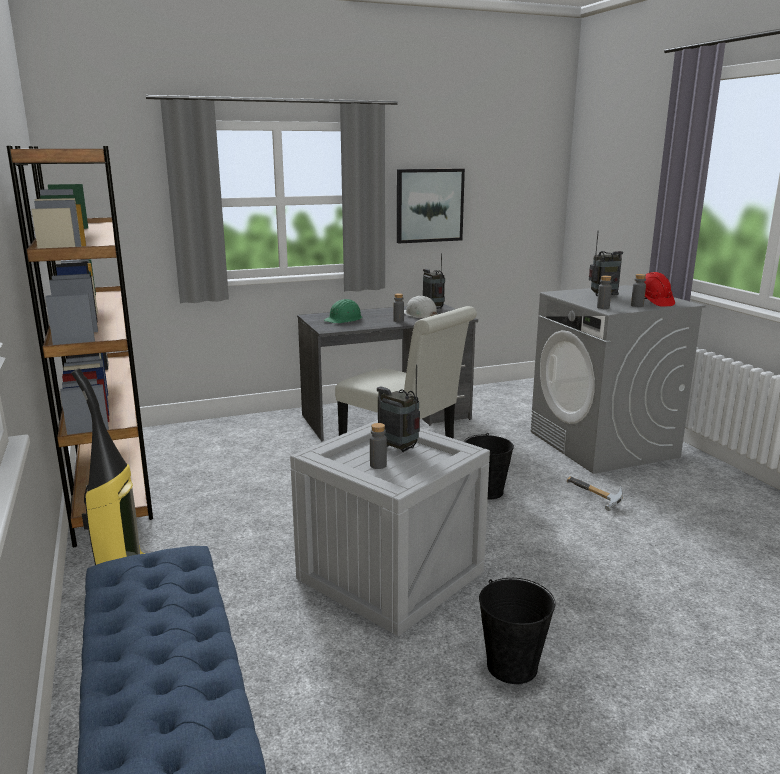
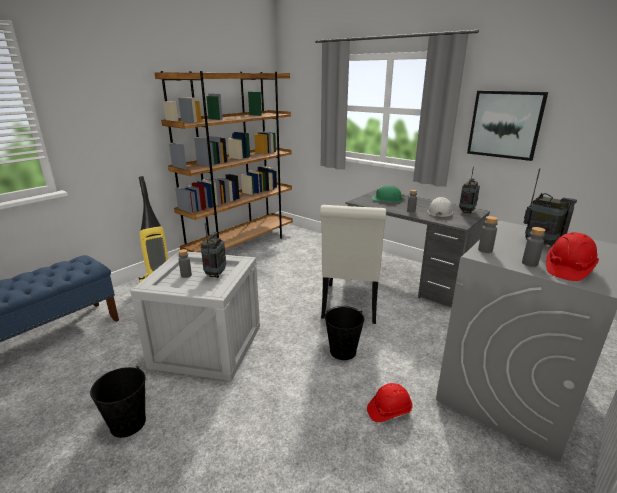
camera: 60 degrees right, 5 degrees up
(593, 497) = (389, 410): hammer -> red hard hat

